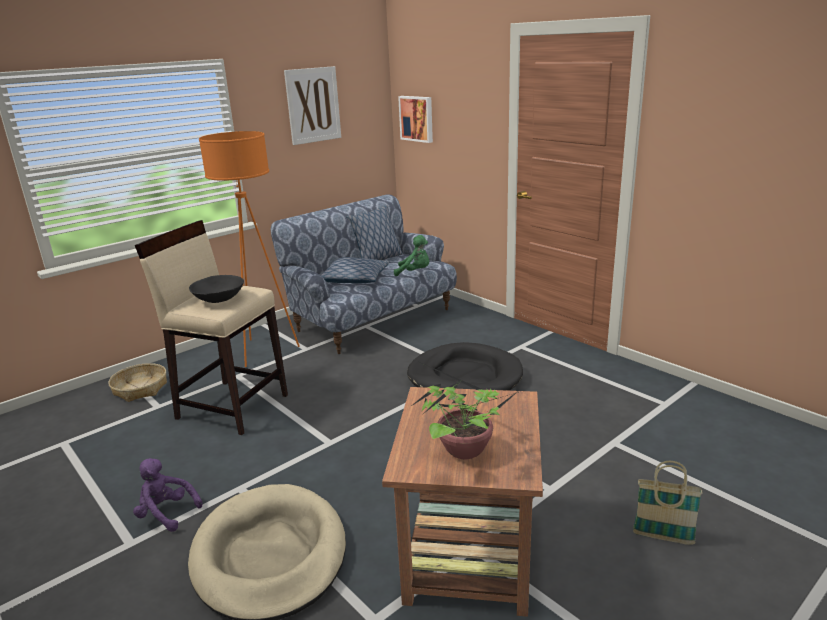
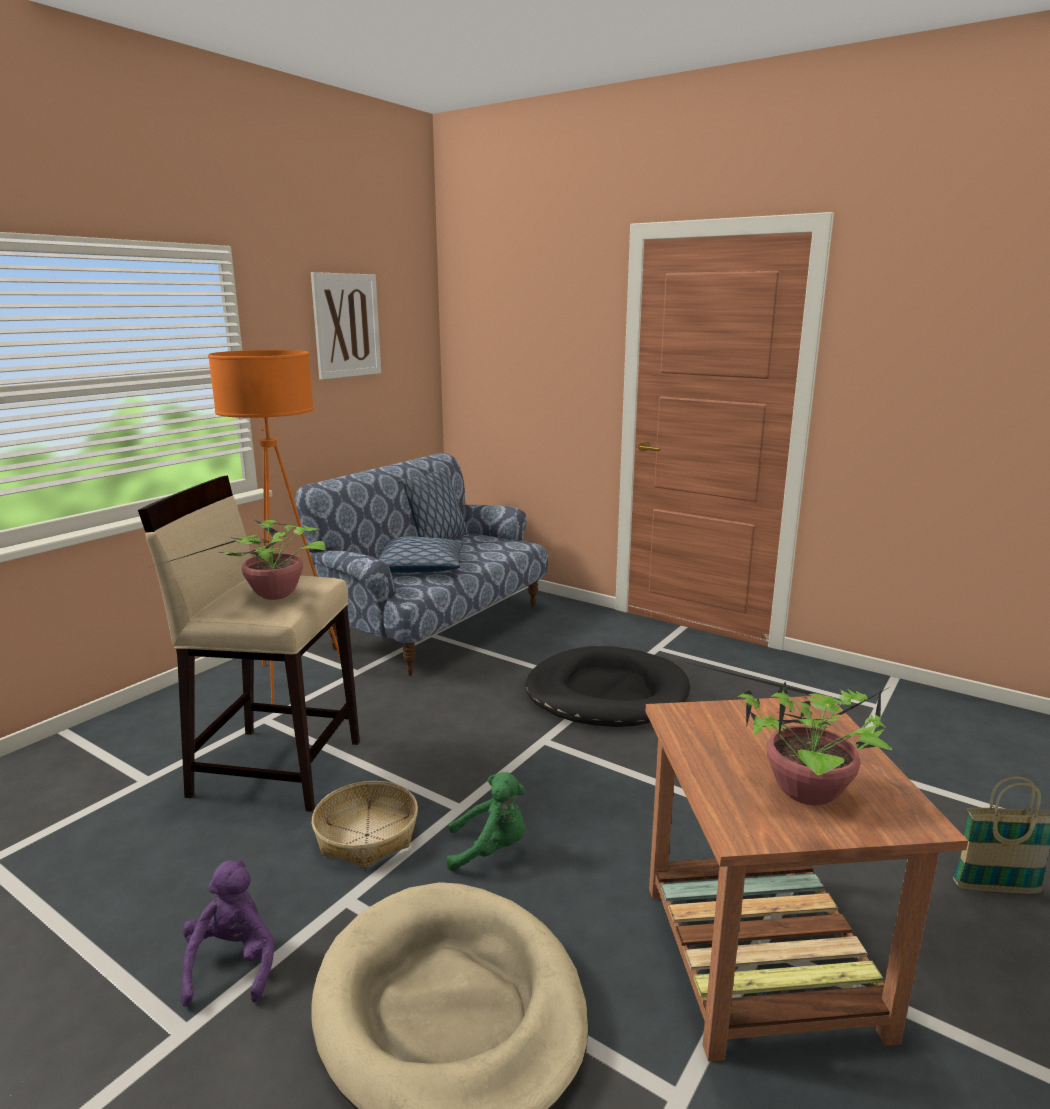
camera: 15 degrees left, 5 degrees down
(140, 389) = (104, 754): basket -> basket (366, 835)
(166, 514) = (233, 964): purple plush toy -> purple plush toy turned 75 degrees clockwise
(218, 299) = (271, 596): black bowl -> potted plant
(414, 272) = (500, 555): green plush toy -> green plush toy (490, 849)
(417, 118) = (481, 351): picture -> none

